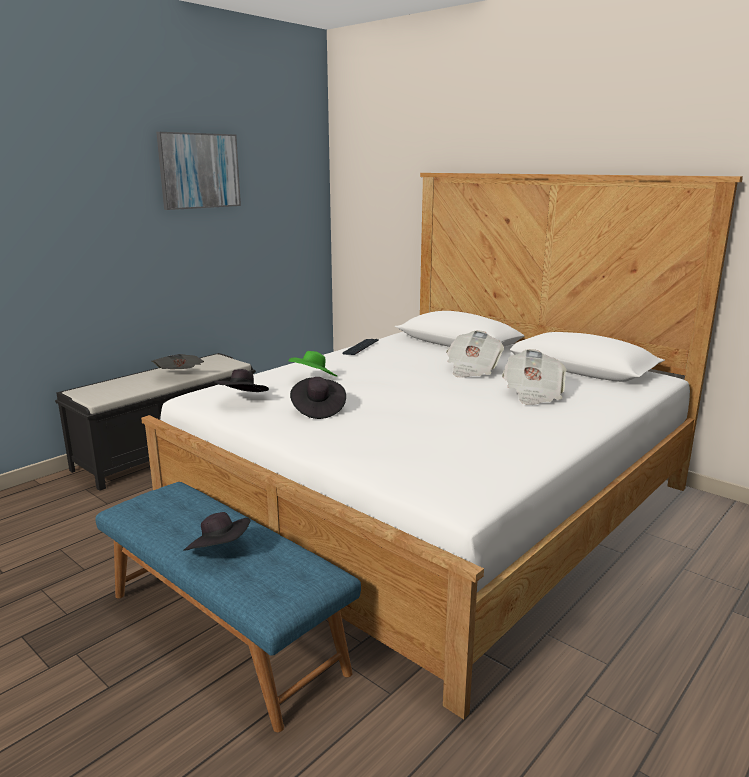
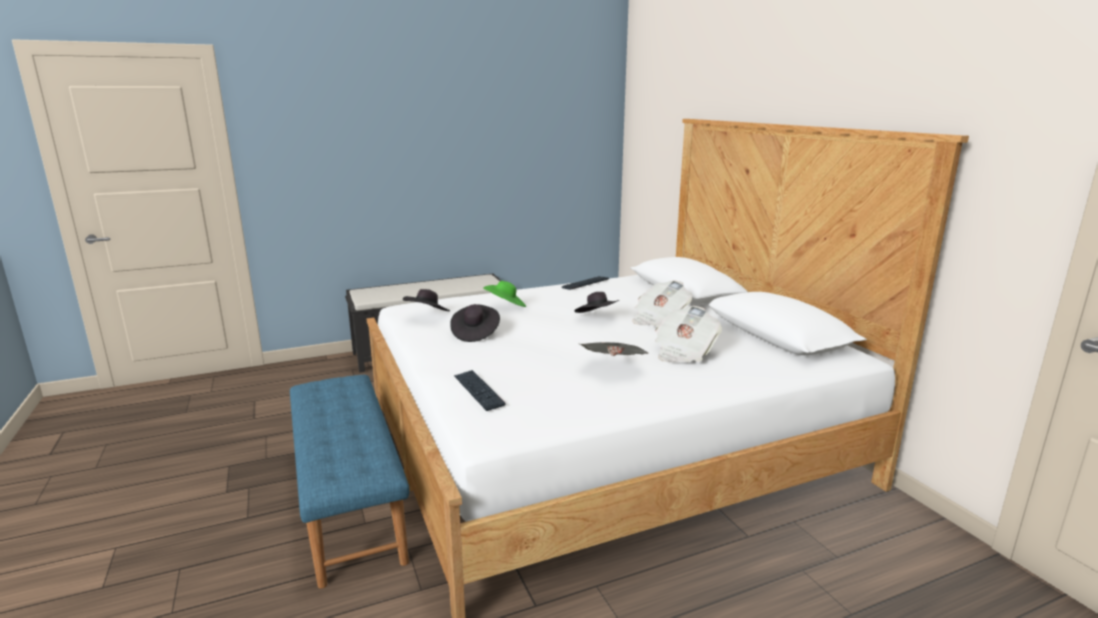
camera: 25 degrees right, 0 degrees up
(180, 375) = (442, 289): newspaper -> newspaper (613, 367)
(199, 171) = (485, 114): picture -> none
(220, 551) = (330, 433): black hat -> black hat (597, 317)
(401, 462) = (478, 391): none -> keyboard

